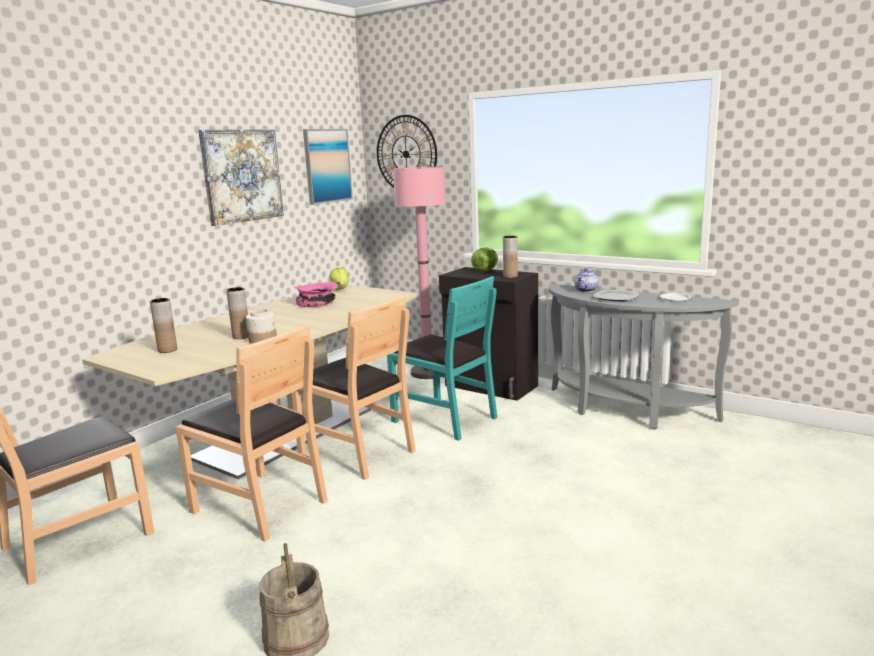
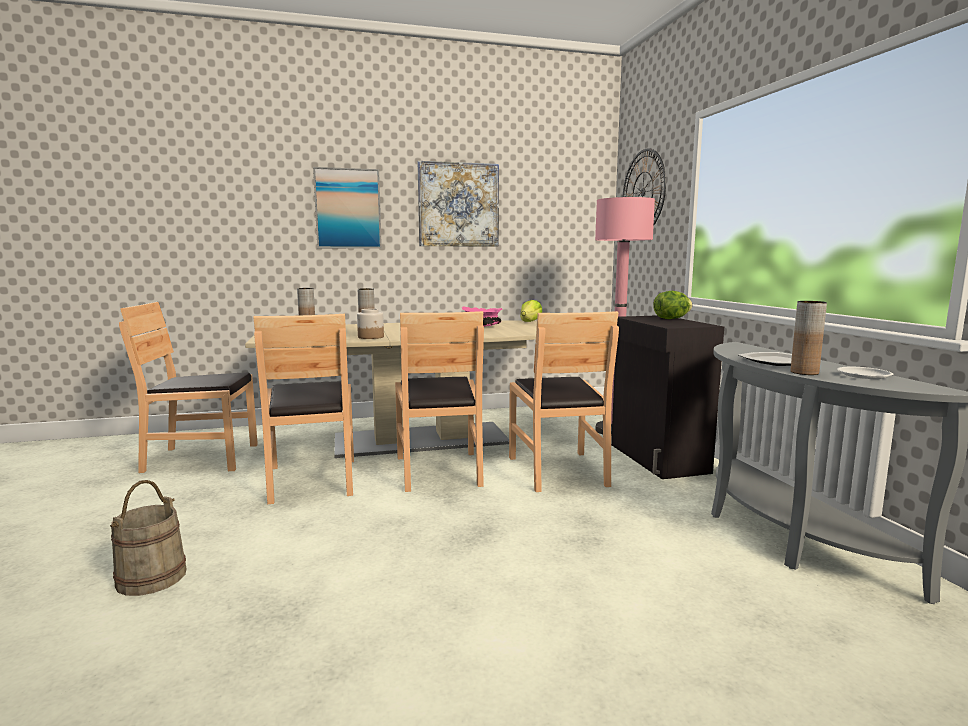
camera: 40 degrees right, 5 degrees down
(327, 166) = (562, 204): picture -> picture (348, 209)
(445, 419) = (558, 470): turquoise chair -> brown chair
(510, 276) = (679, 324): brown vase -> brown vase (804, 372)
(586, 290) = (759, 351): teapot -> none

